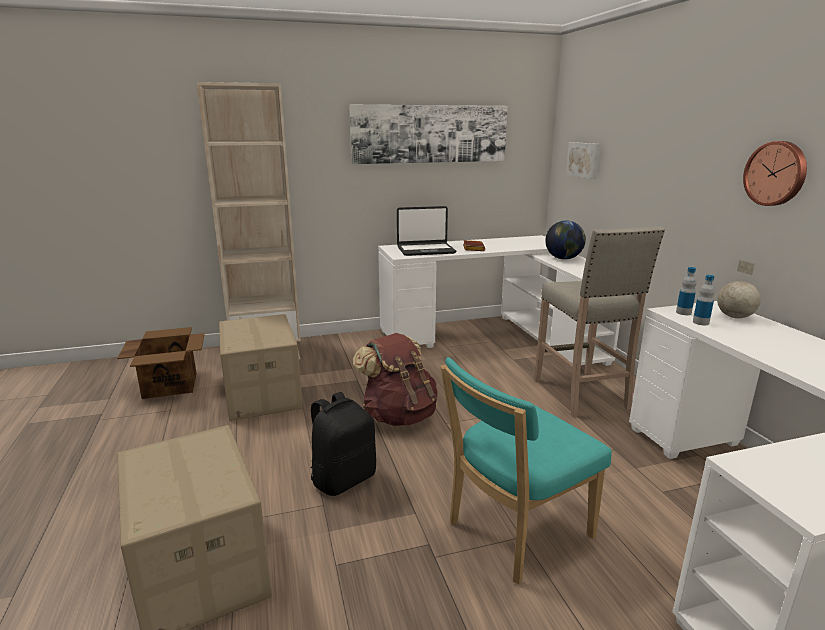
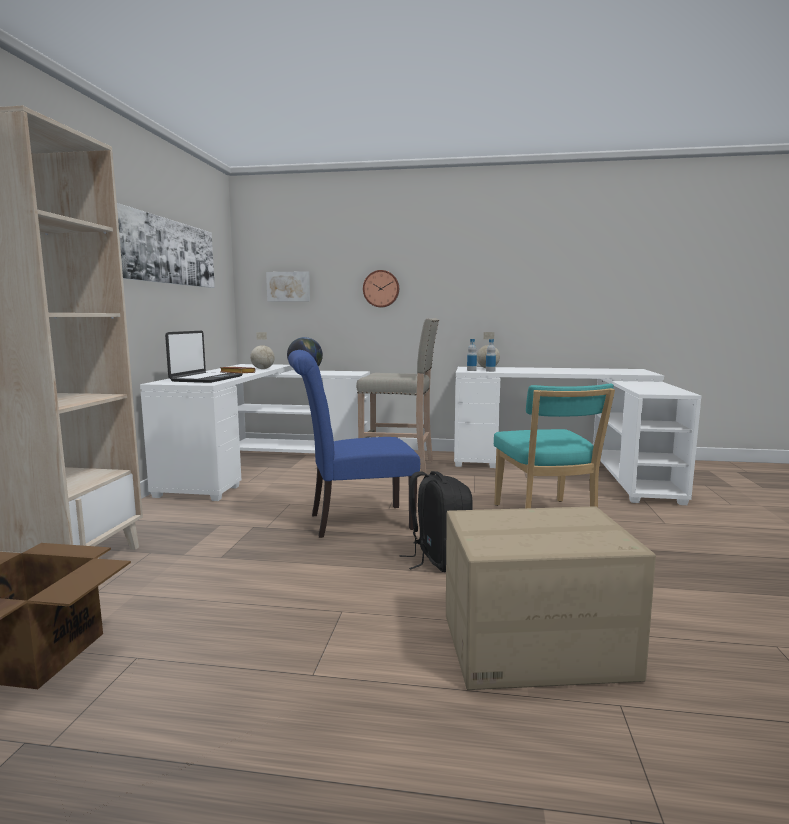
camera: 65 degrees left, 10 degrees down
(261, 394) = (199, 581): cardboard box -> none
(399, 415) = (354, 522): brown backpack -> blue chair
(516, 247) = (262, 369): none -> globe
(776, 173) = (479, 280): wall clock -> wall clock (381, 288)

